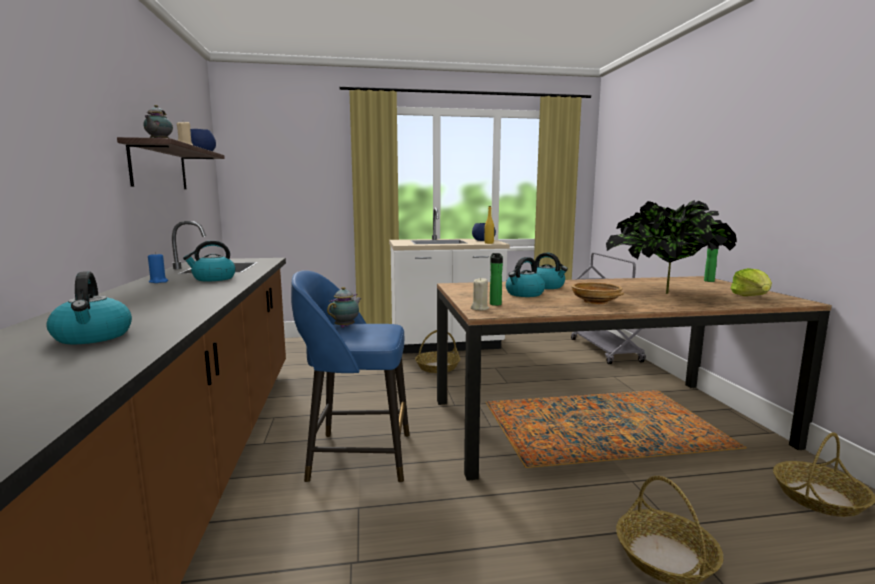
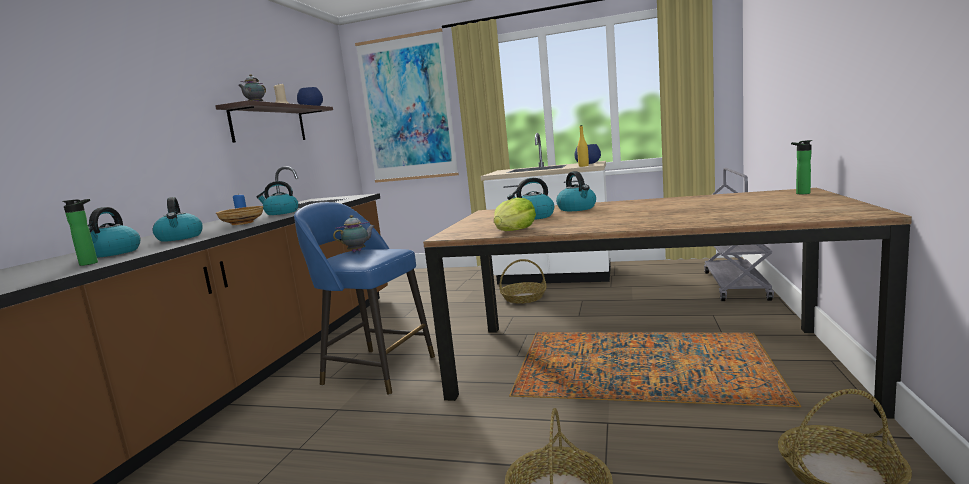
camera: 25 degrees right, 0 degrees up
(150, 312) = (180, 238): none -> kettle
(288, 167) = (407, 109): none -> picture
(479, 308) = (455, 232): beige candle -> none
(495, 304) = (481, 227): bottle -> bottle (91, 263)
(596, 302) = (588, 222): beige bowl -> beige bowl (242, 223)
(664, 293) = (695, 210): potted plant -> none
(751, 296) = (810, 209): lettuce -> lettuce (514, 231)

